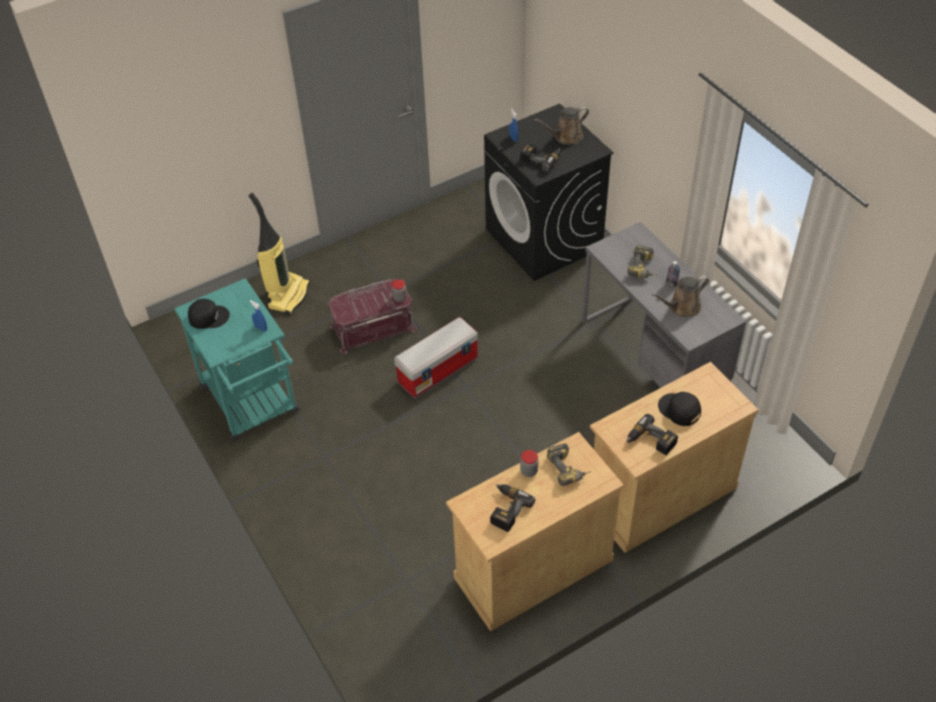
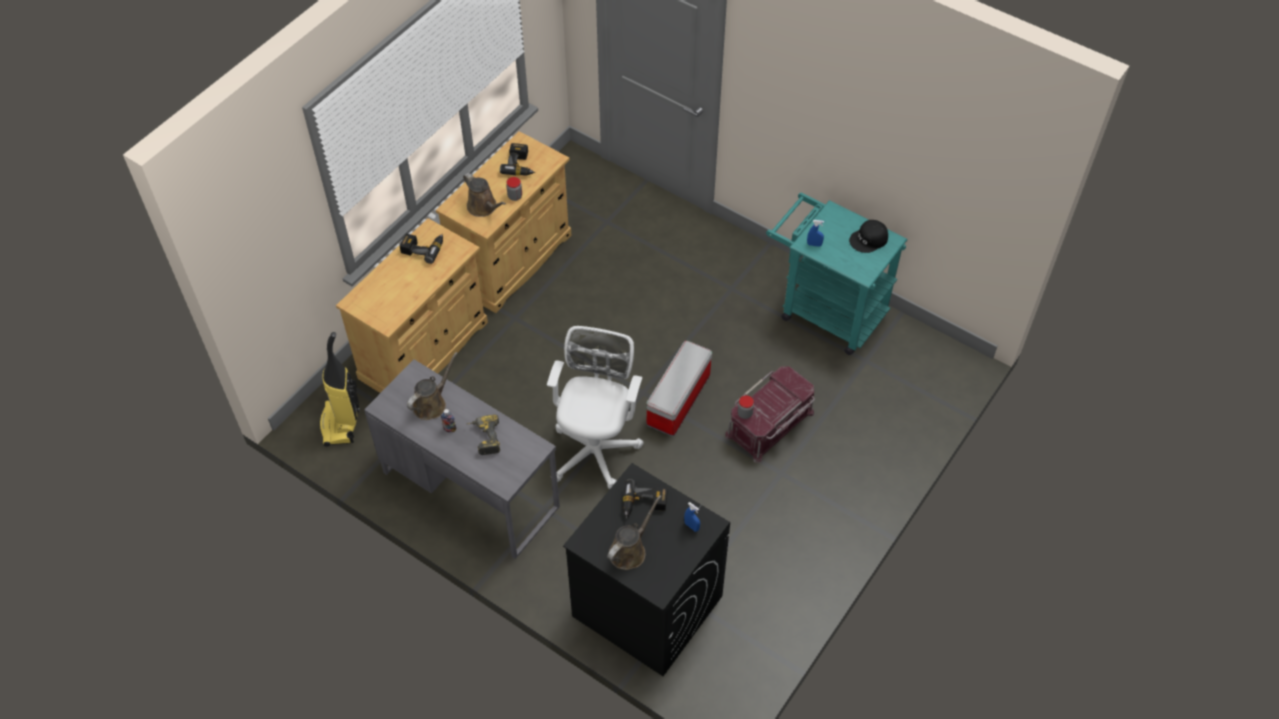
camera: 155 degrees right, 5 degrees up
(287, 295) = (881, 430): vacuum cleaner -> vacuum cleaner (341, 423)
(530, 354) = (595, 448): none -> white office chair
(568, 469) = (484, 207): power drill -> brown watering can
(679, 410) = (406, 282): black cap -> none

